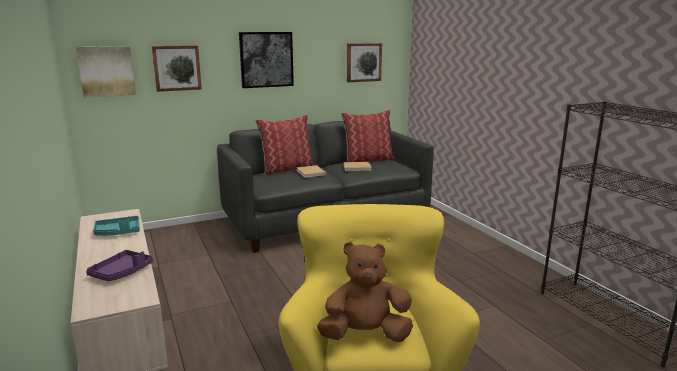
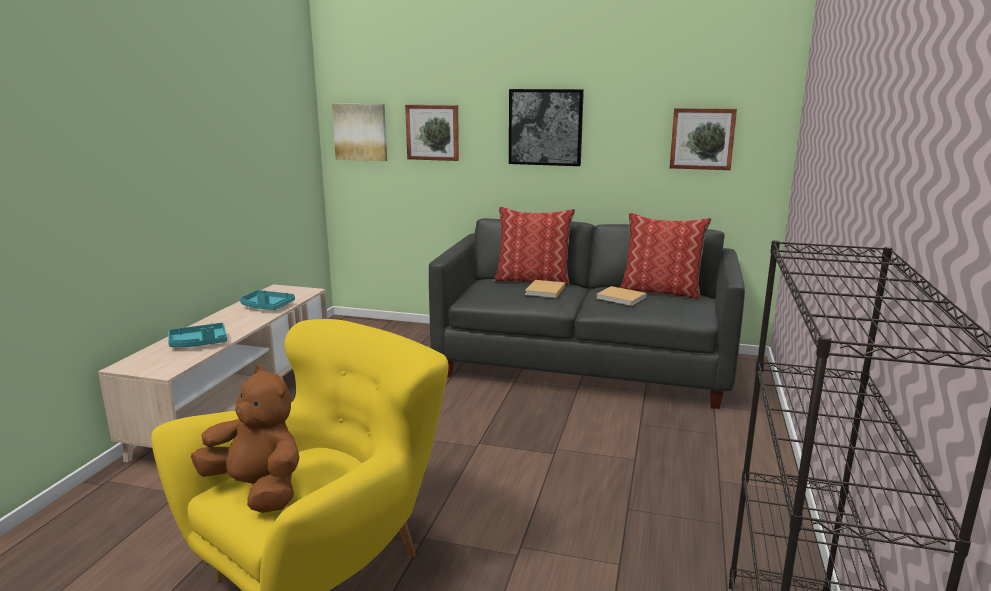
camera: 40 degrees right, 0 degrees up
(122, 272) = (199, 343): purple tray -> turquoise tray

